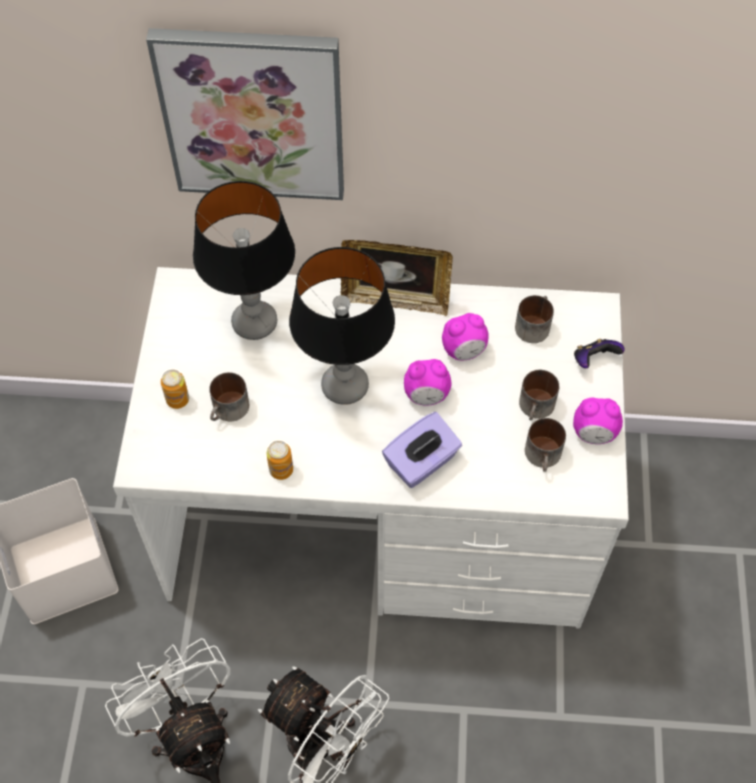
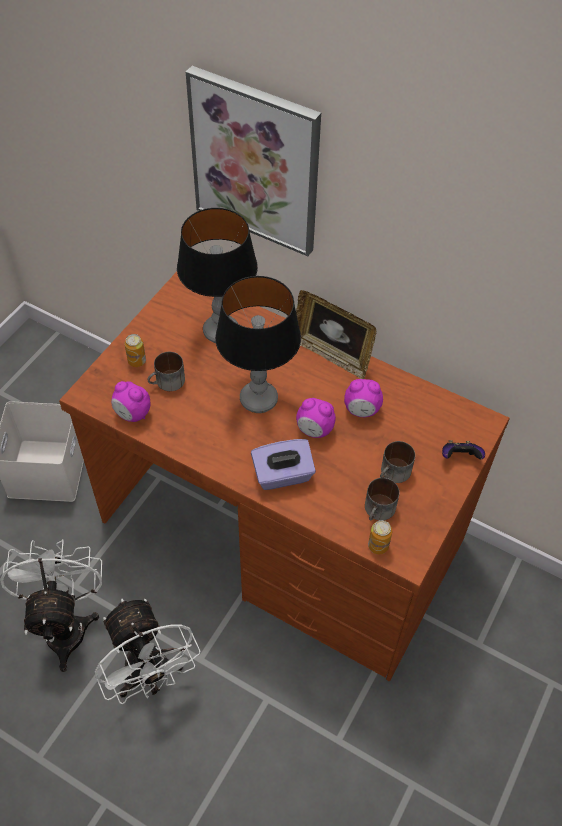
camera: 25 degrees right, 5 degrees down
(281, 470) = (178, 437): can -> can (378, 546)
(380, 519) = (281, 533): white desk -> brown desk
(532, 324) = (426, 413): mug -> none
(594, 434) = (428, 511): alarm clock -> alarm clock (132, 414)

